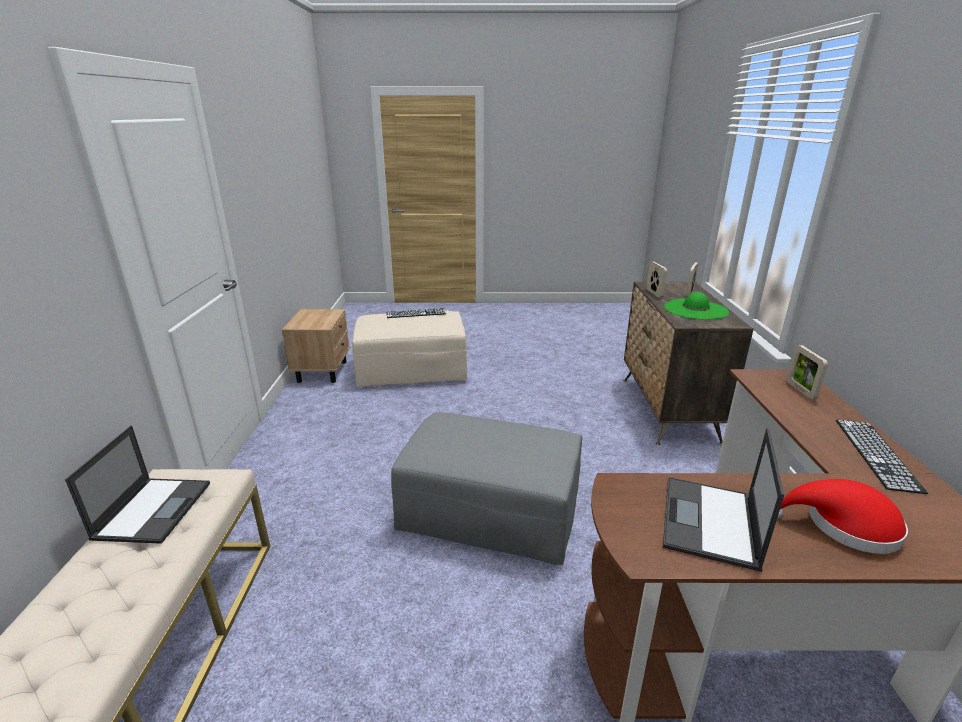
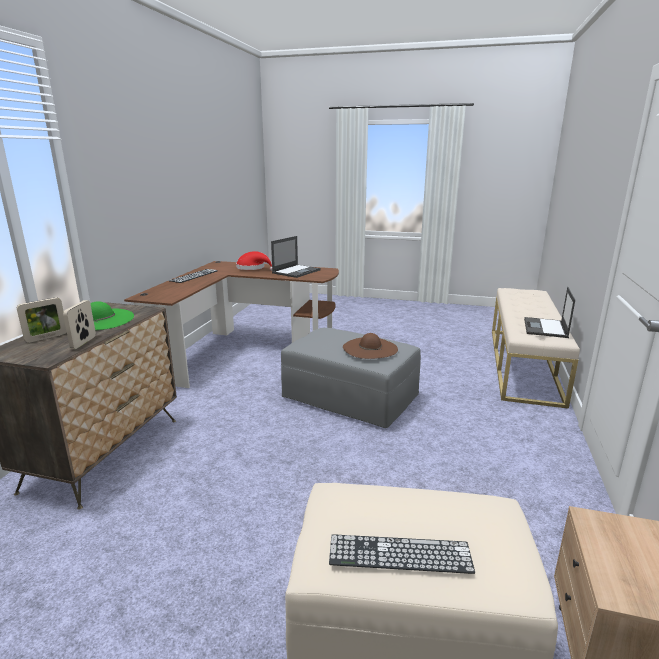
camera: 165 degrees left, 5 degrees down
(461, 432) = (370, 348): none -> brown hat
(800, 390) = (161, 292): picture frame -> none

